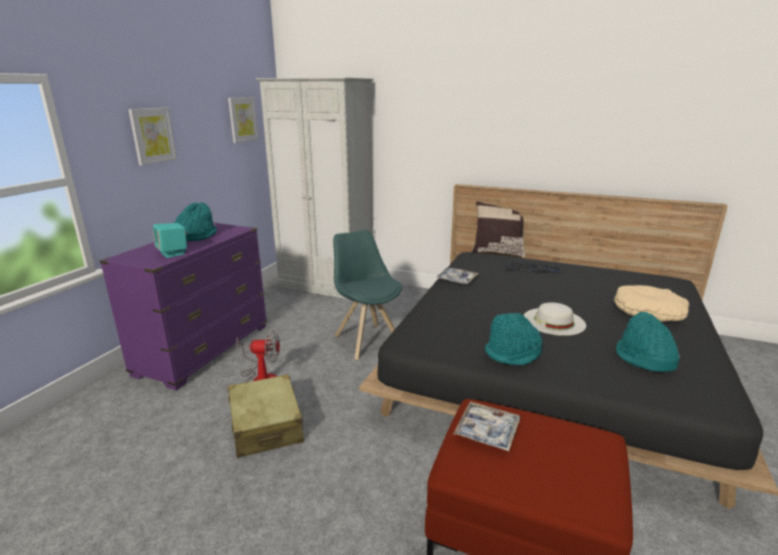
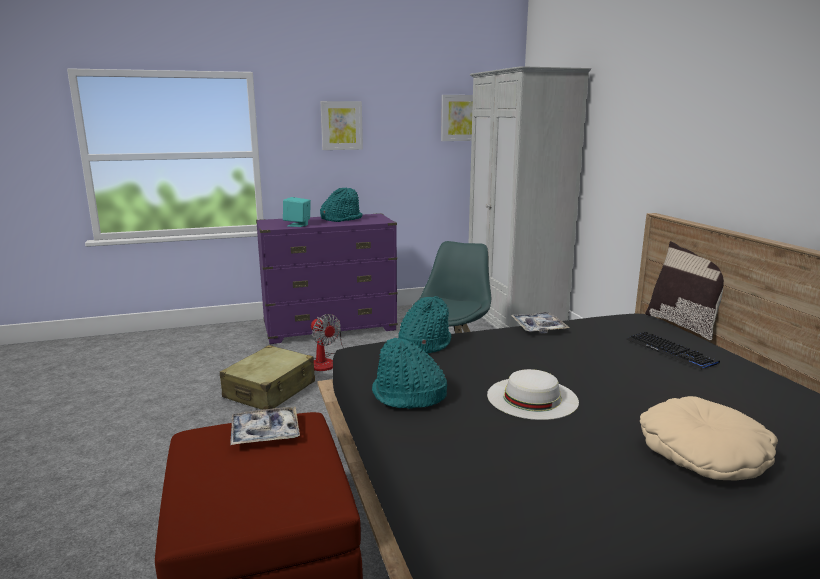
camera: 50 degrees right, 5 degrees down
(643, 359) = (530, 475): turquoise hat -> turquoise hat (424, 344)

